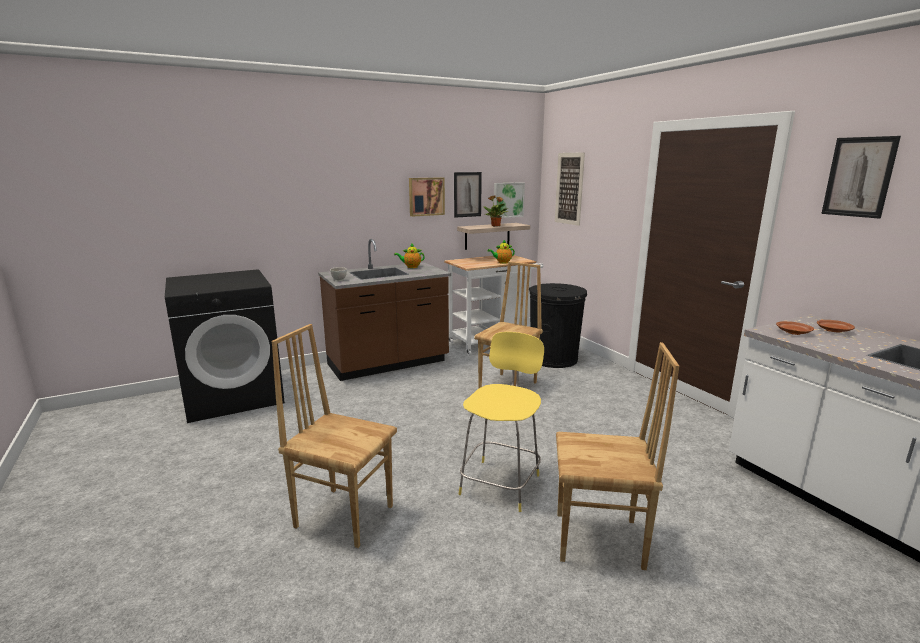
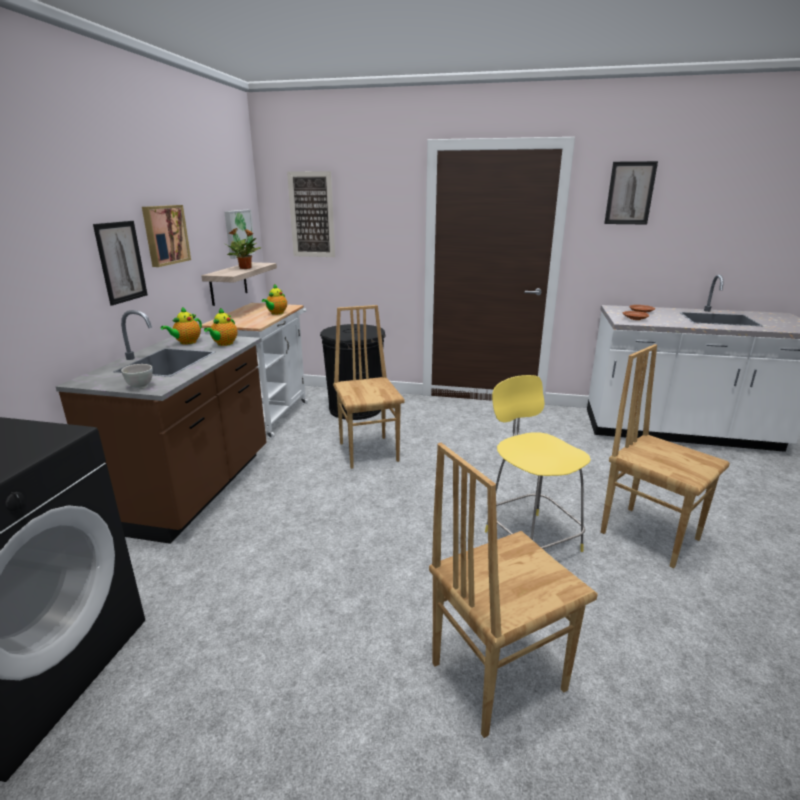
camera: 50 degrees left, 5 degrees up
(424, 271) = (224, 344): none -> teapot
(467, 194) = (204, 229): picture -> picture (121, 262)
(599, 541) = (649, 534): brown chair -> brown chair turned 90 degrees counterclockwise

